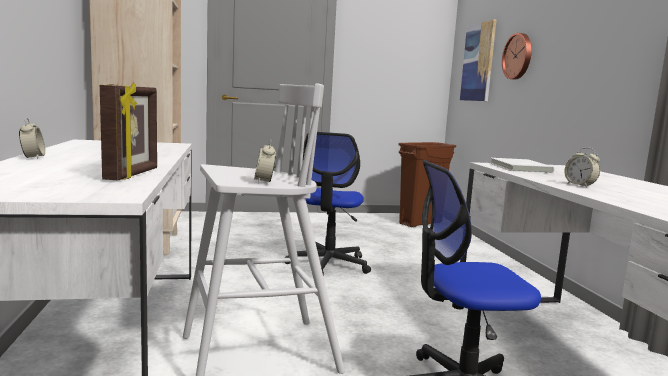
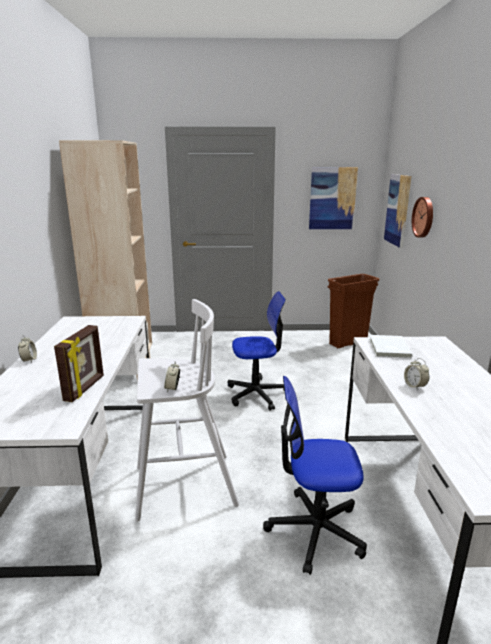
camera: 10 degrees right, 10 degrees up
(328, 264) = (257, 394): office chair -> office chair turned 120 degrees counterclockwise
(399, 55) = (332, 198): none -> picture

